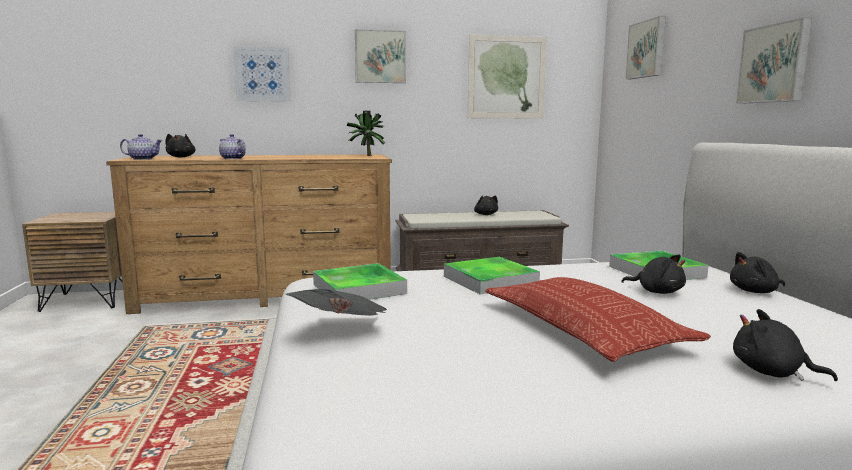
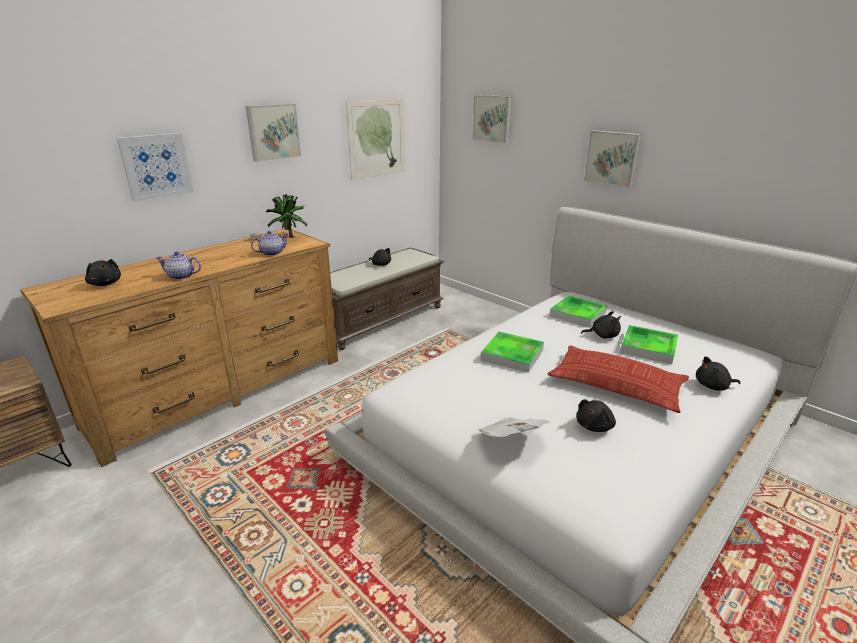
camera: 35 degrees left, 15 degrees up
(142, 159) = (77, 302): teapot -> teapot (271, 253)
(359, 289) = (452, 395): tray -> tray (648, 347)
(755, 291) = (636, 318): black plush toy -> black plush toy (595, 426)

